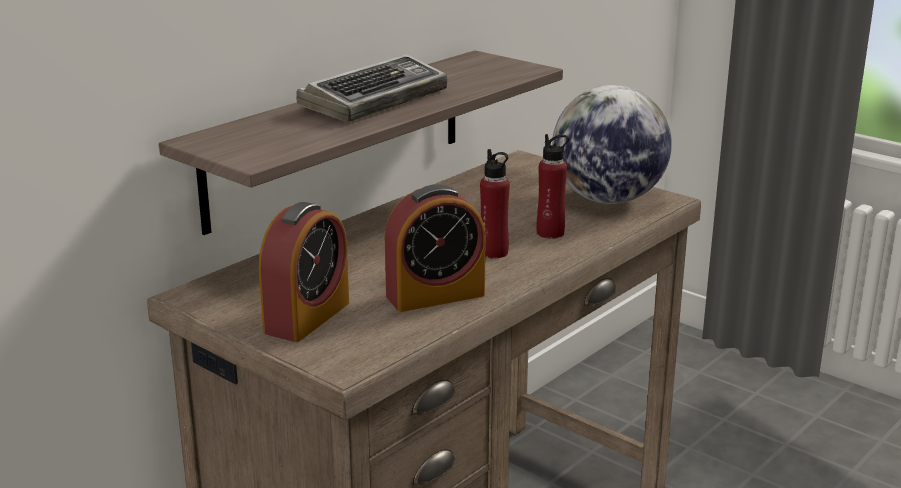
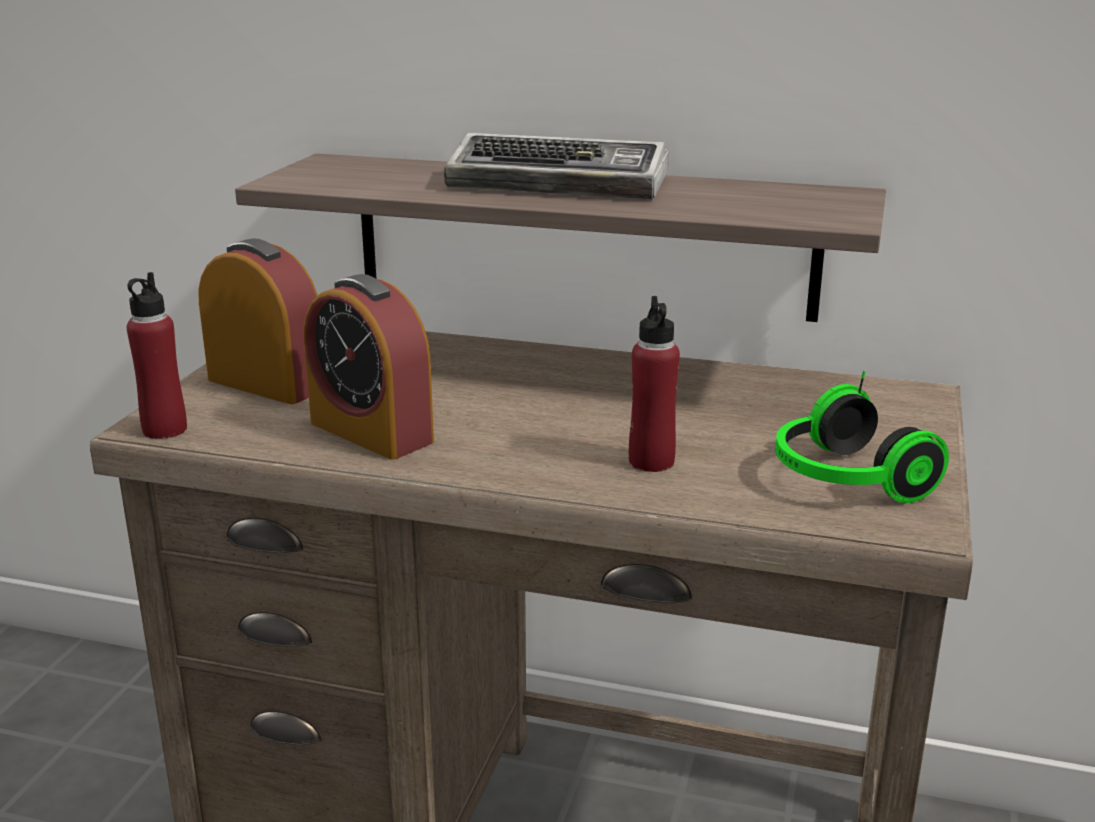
camera: 65 degrees right, 0 degrees up
(307, 317) = (267, 384): alarm clock -> alarm clock turned 150 degrees counterclockwise
(493, 252) = (540, 439): red bottle -> red bottle (164, 430)
(608, 199) = (843, 480): globe -> headphones

